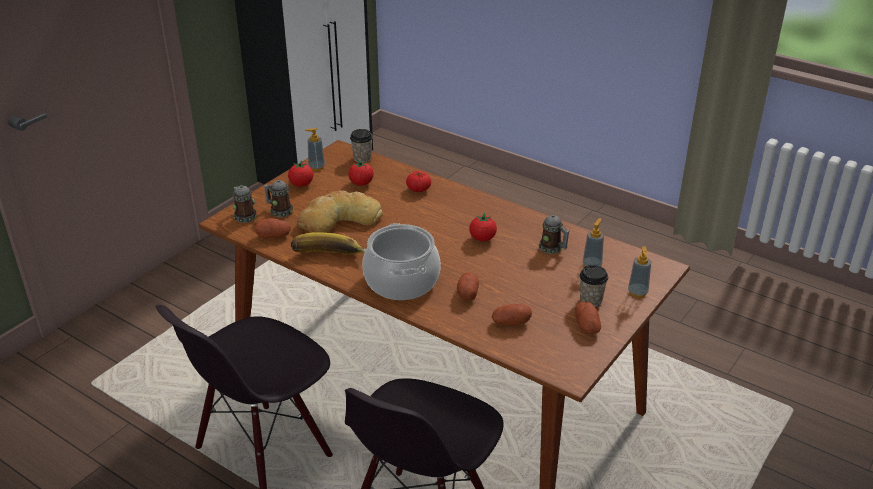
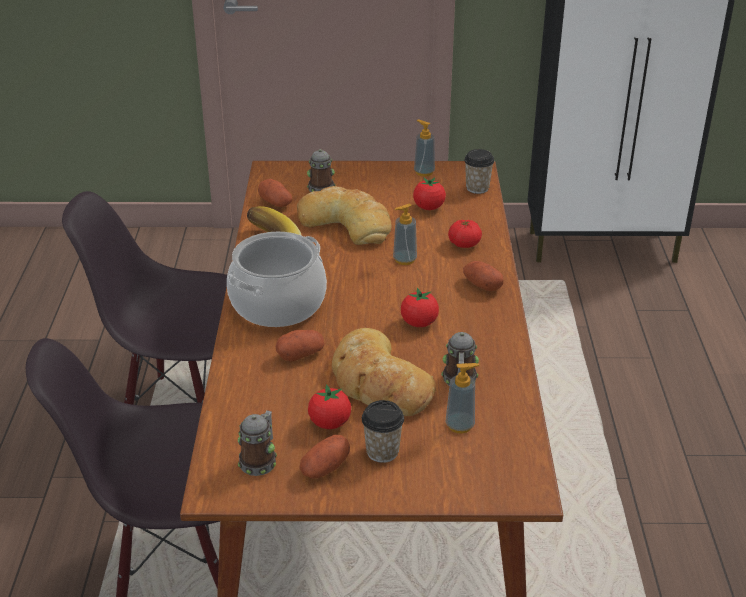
camera: 55 degrees right, 0 degrees up
(244, 216) = (290, 174): mug -> mug (260, 460)
(301, 184) = (382, 178): tomato -> tomato (330, 423)
(511, 322) = (275, 406): potato -> potato (482, 285)
(526, 276) = (378, 382): none -> bread
(637, 292) = (442, 486): soap dispenser -> soap dispenser (404, 260)

